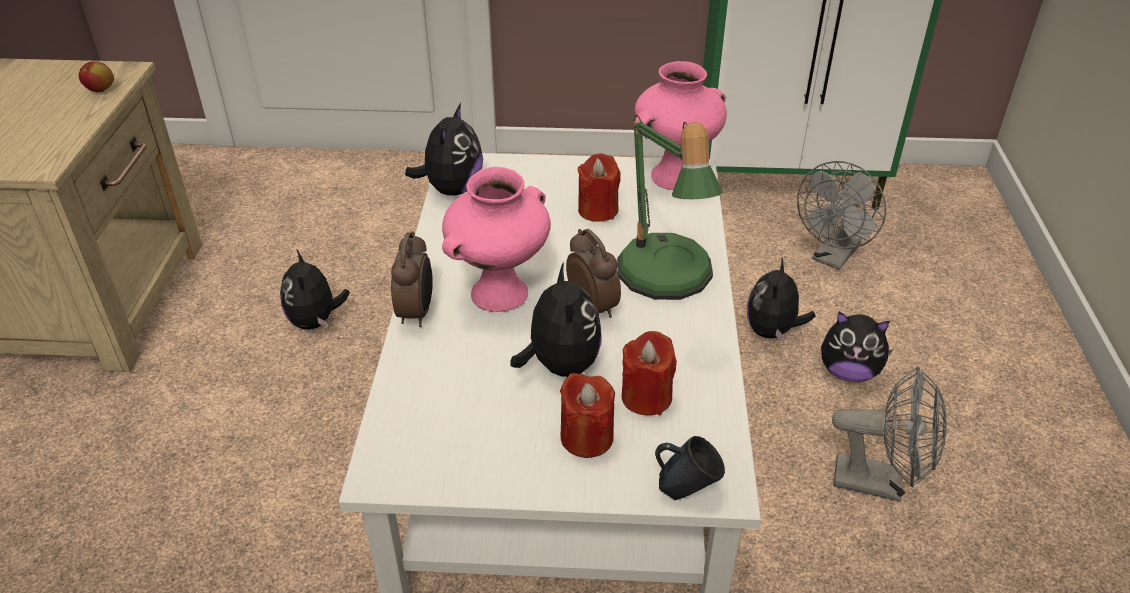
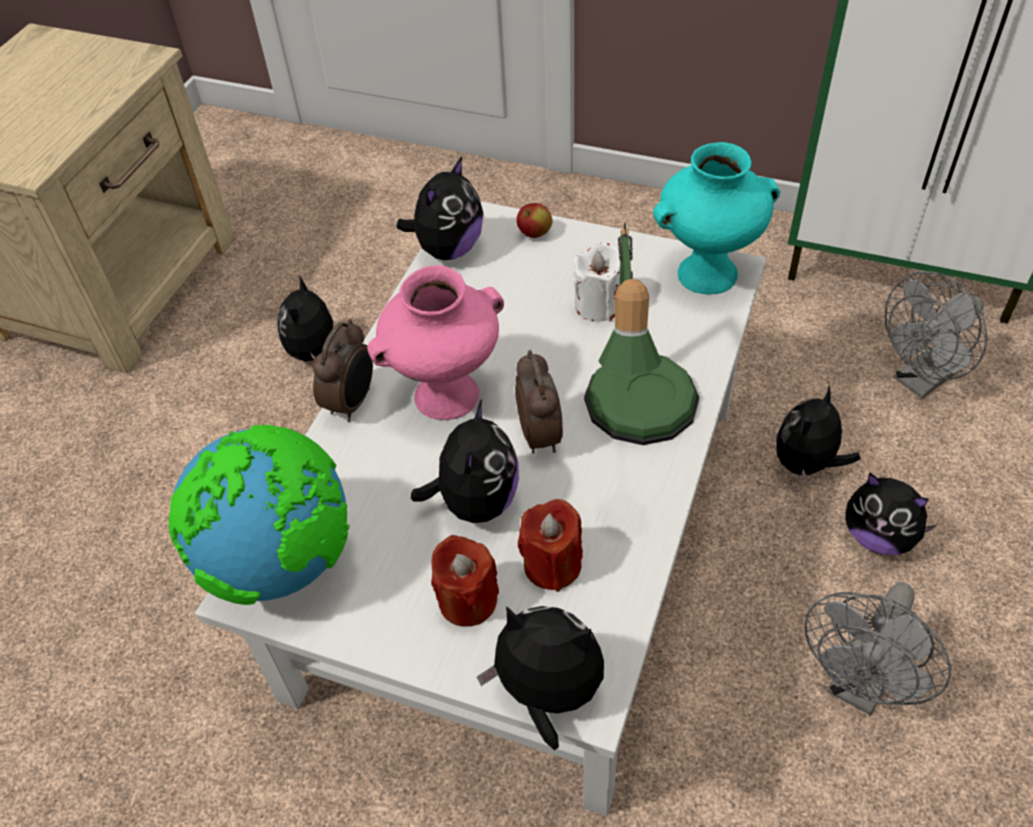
camera: 20 degrees right, 10 degrees up
(101, 90) = (116, 80): apple -> apple (535, 234)
(406, 443) = (282, 561): none -> globe
(598, 210) = (598, 305): red candle -> white candle
(675, 175) = (708, 273): pink vase -> turquoise vase
(686, 490) = (547, 693): blue mug -> plush toy
(879, 482) = (858, 686): grey fan -> grey fan turned 90 degrees clockwise

